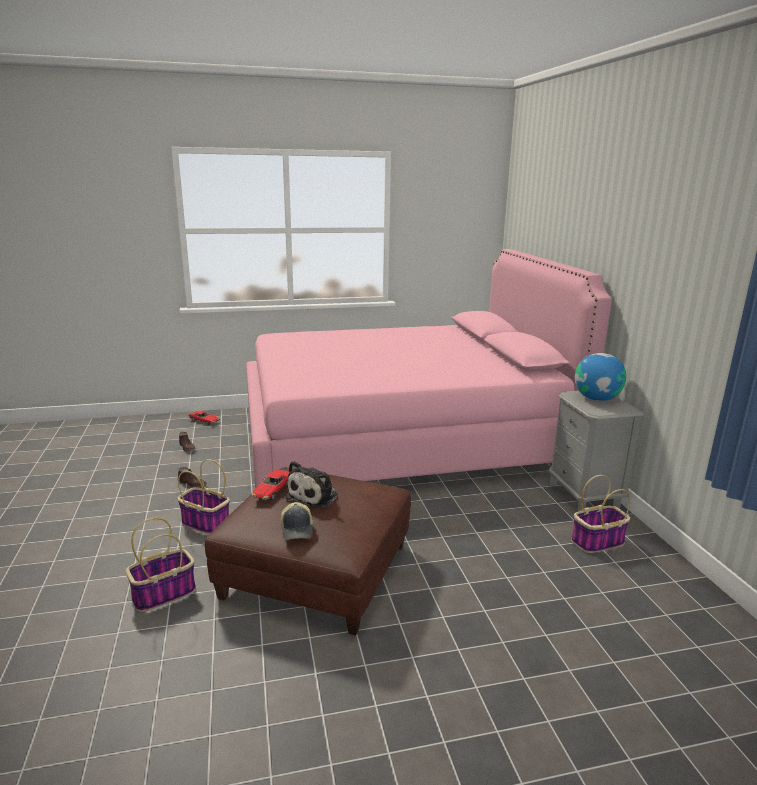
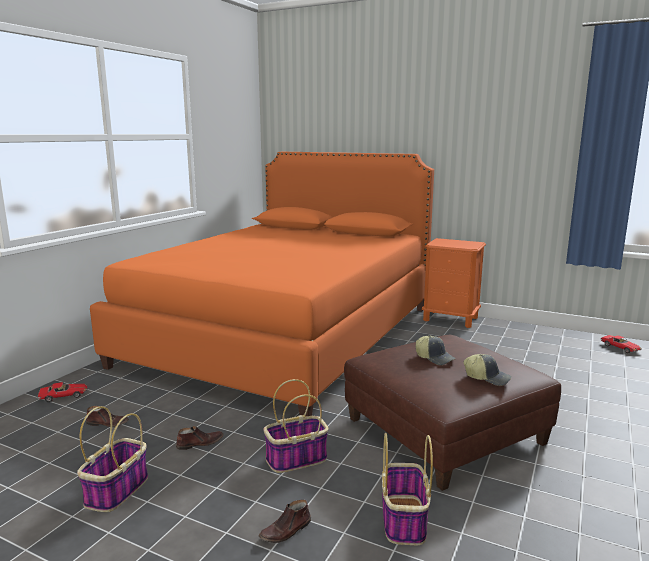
camera: 50 degrees left, 5 degrees down
(118, 553) = (286, 531): none -> brown shoe
(272, 491) = (403, 370): toy car -> toy car (620, 348)
(314, 496) = (435, 358): plush toy -> cap
(400, 440) = (285, 335): pink bed -> orange bed
(584, 496) = (451, 319): grey nightstand -> orange nightstand
(596, 399) = (451, 242): globe -> none
(597, 542) = (506, 336): basket -> basket (117, 491)

